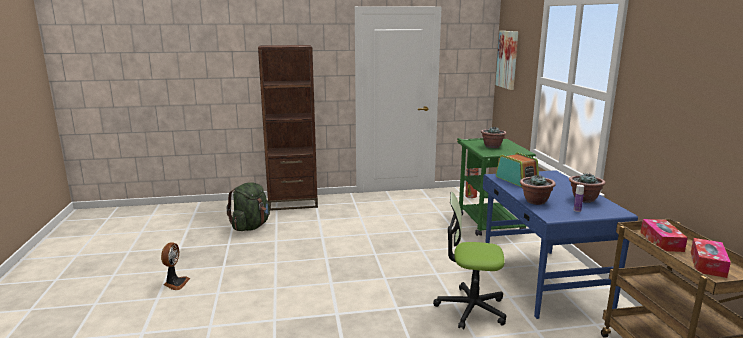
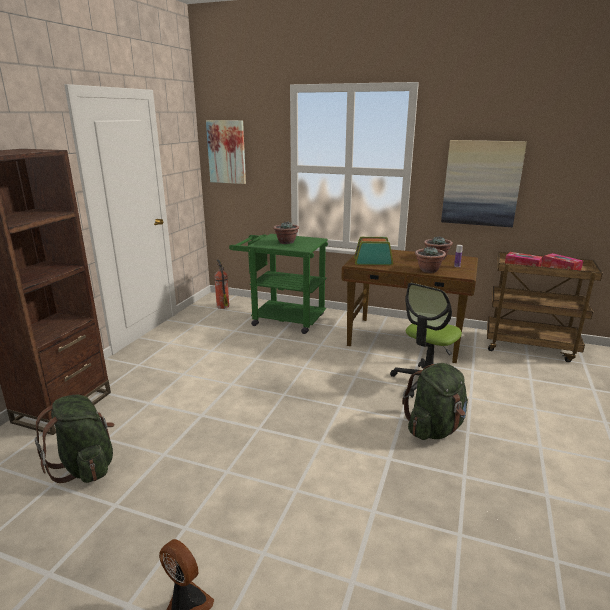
camera: 60 degrees left, 5 degrees up
(398, 326) = (434, 429): none -> green backpack
(543, 281) = (405, 340): blue desk -> brown desk
(670, 122) = (481, 183): none -> picture

